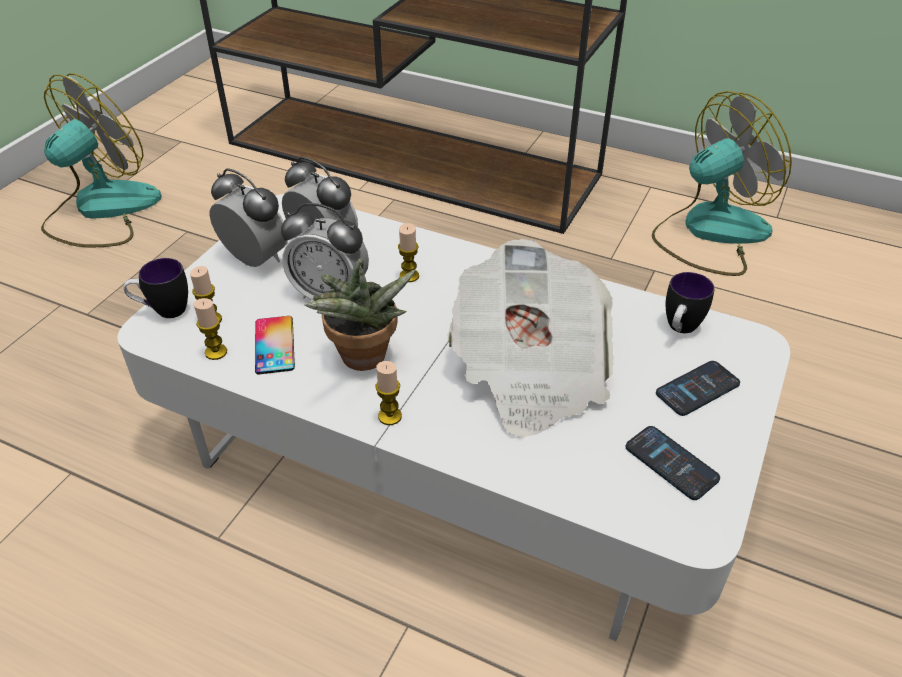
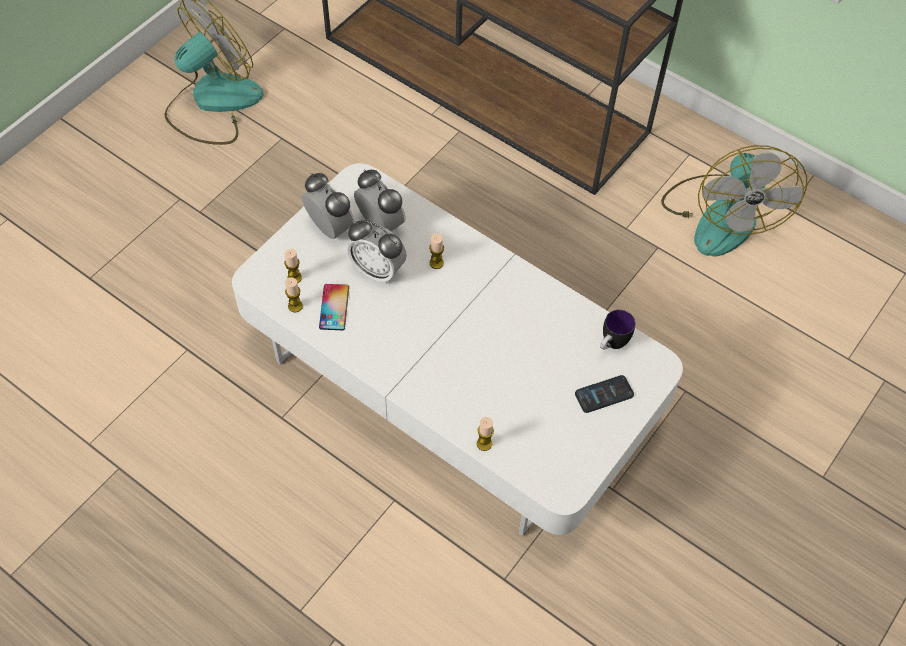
camera: 10 degrees right, 15 degrees up
(163, 311) = (263, 264): mug -> none
(363, 361) = (390, 331): potted plant -> none
(390, 416) = (399, 377): candle -> candle (484, 443)
(530, 371) = (498, 360): newspaper -> none
(671, 463) = (565, 444): phone -> none
(709, 232) = (721, 215): fan -> fan turned 105 degrees clockwise

